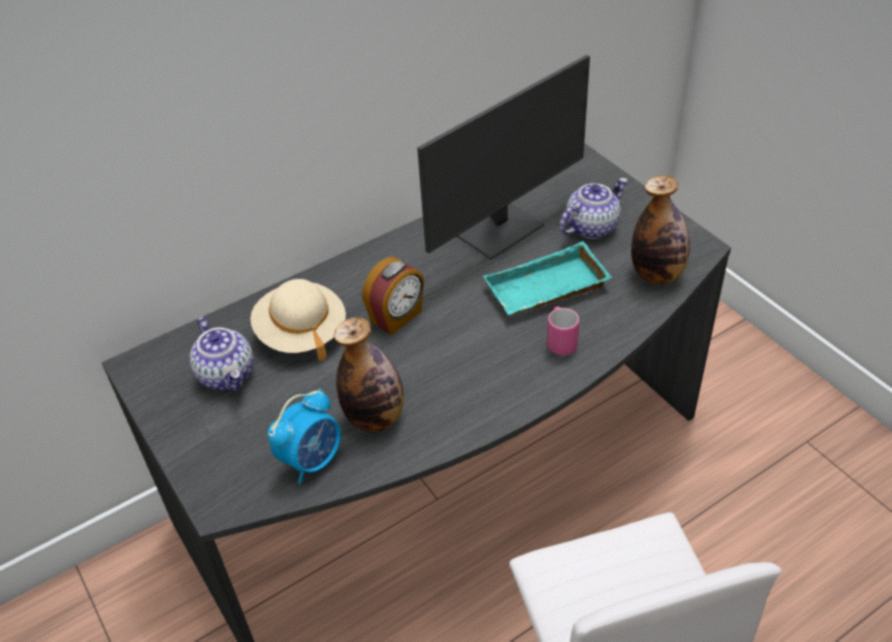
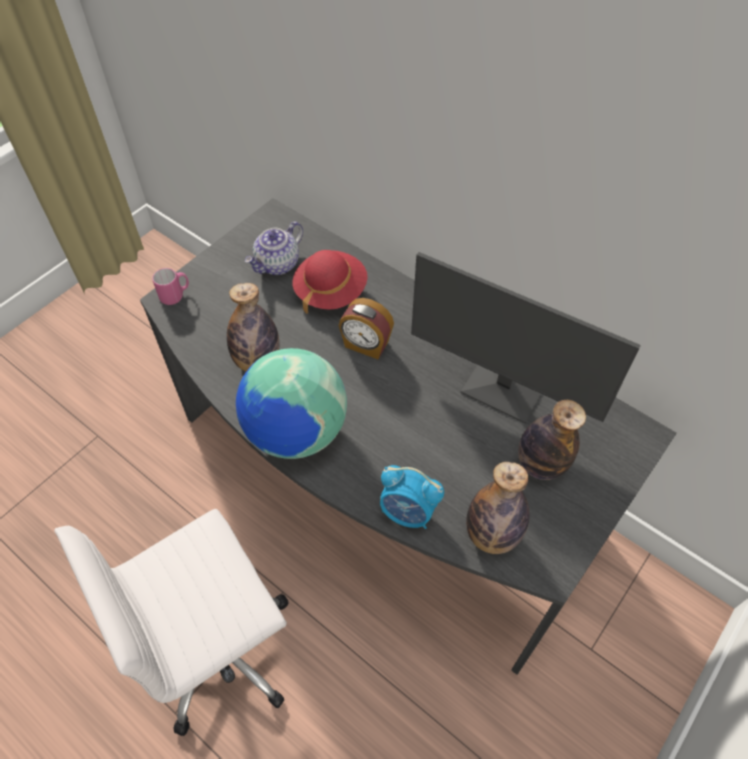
camera: 70 degrees right, 10 degrees up
(301, 333) = (330, 291): beige hat -> red hat
(312, 460) = (210, 336): alarm clock -> alarm clock (408, 512)
(492, 397) = (295, 432): none -> globe
(546, 290) = (435, 444): turquoise tray -> none
(560, 341) = (373, 468): pink mug -> pink mug (175, 295)
(591, 226) = (540, 464): teapot -> bottle

